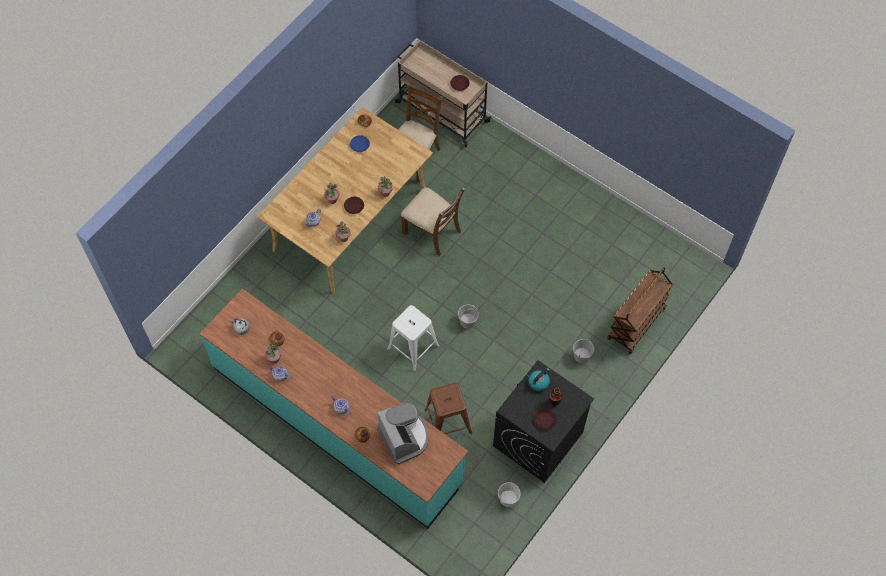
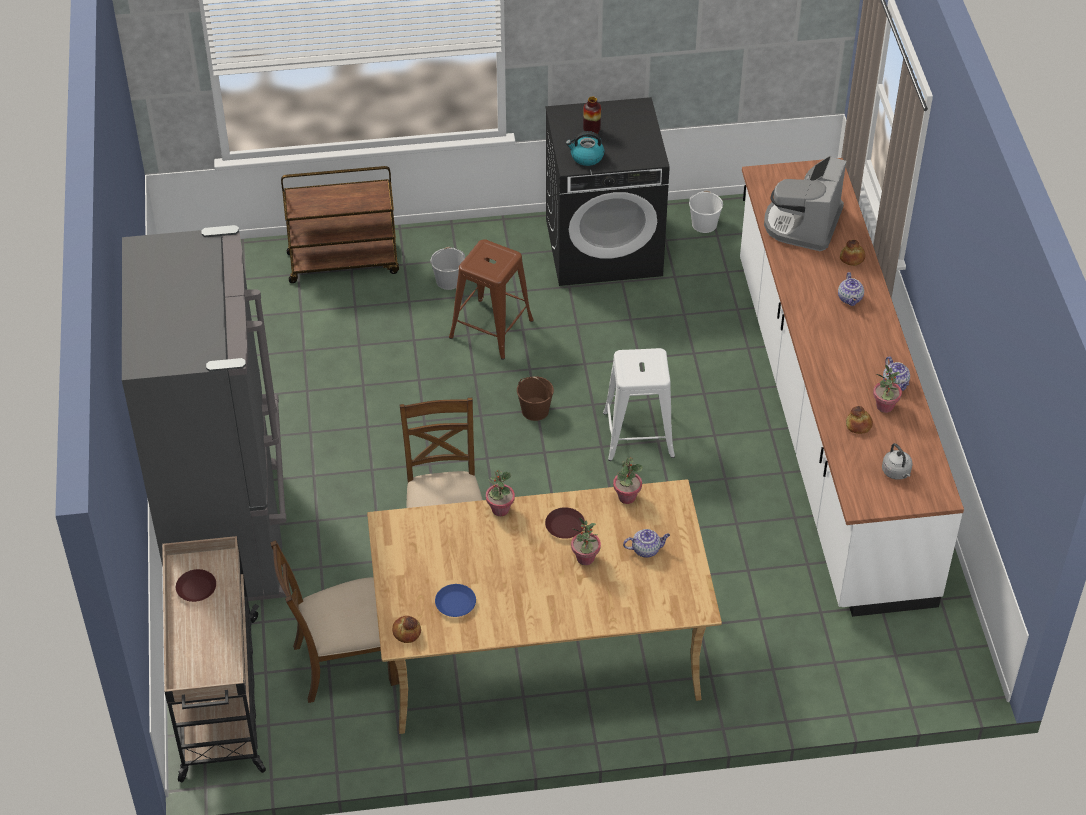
camera: 135 degrees left, 15 degrees down
(337, 424) = (829, 426): turquoise counter -> white counter
(448, 421) = (687, 333): brown stool -> brown stool (491, 329)
(467, 321) = (535, 410): white bucket -> brown bucket
(516, 168) = (230, 533): none -> grey fridge
(544, 420) = (625, 124): brown plate -> none

